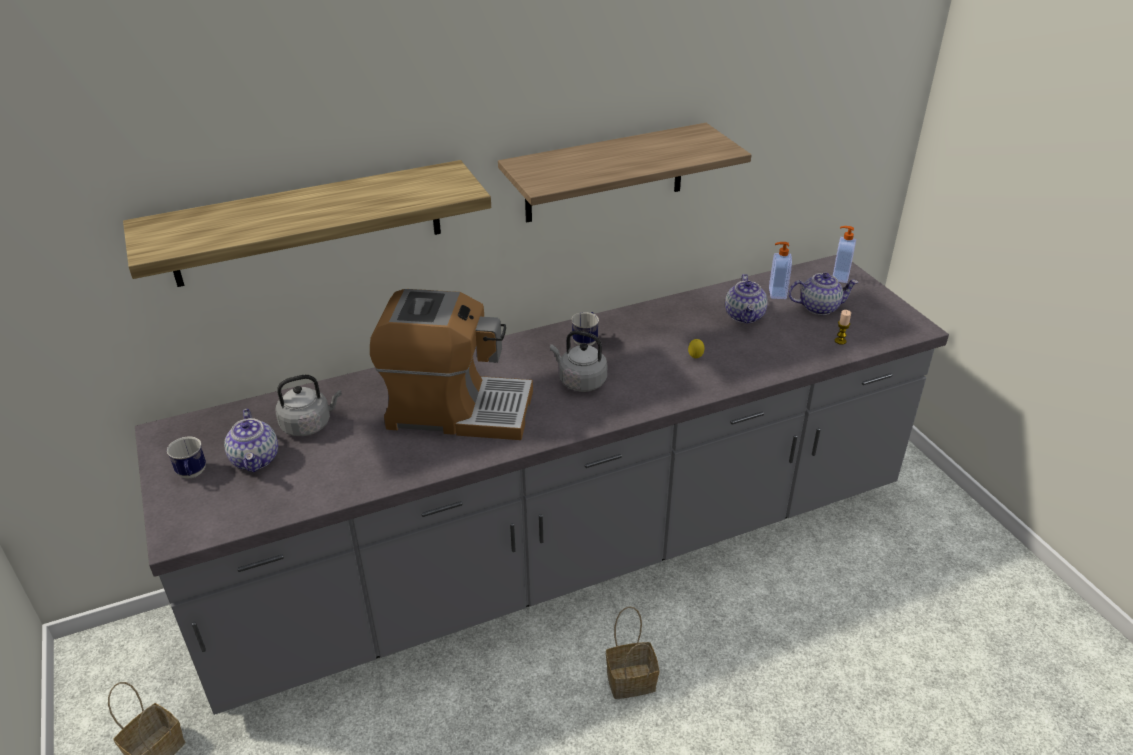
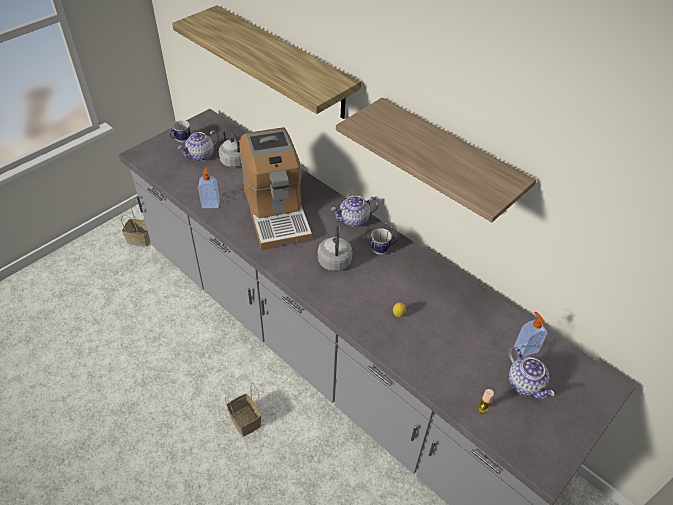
camera: 65 degrees right, 10 degrees up
(745, 316) = (475, 334): teapot -> teapot (353, 220)
(839, 277) = (589, 391): soap dispenser -> soap dispenser (210, 203)

